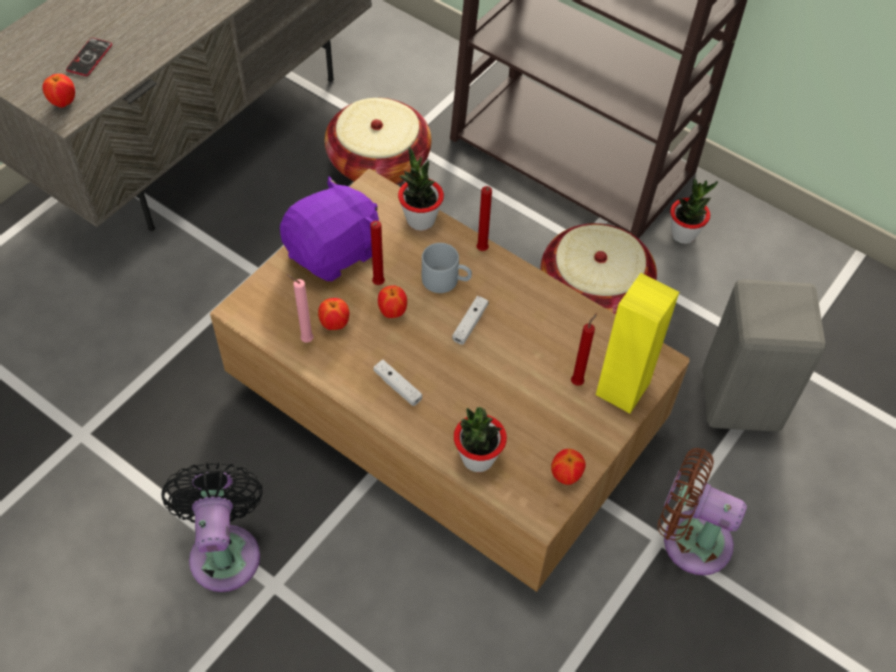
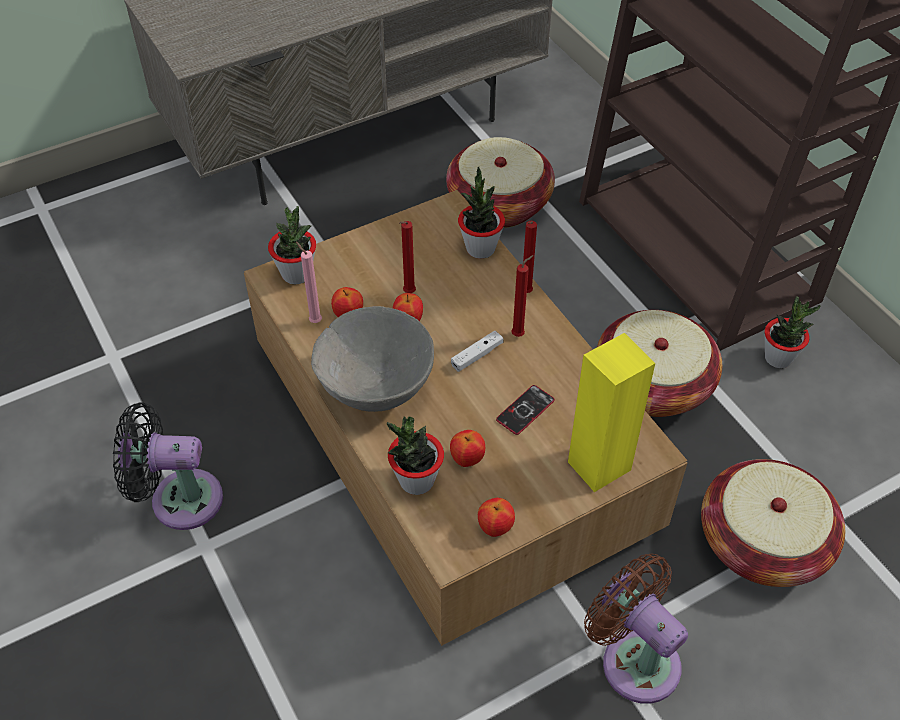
camera: 25 degrees right, 5 degrees down
(63, 103) = (194, 51): apple -> apple (467, 459)
(89, 58) = (237, 21): phone -> phone (525, 410)
(225, 550) = (179, 499): black fan -> black fan turned 105 degrees counterclockwise
(263, 299) = (296, 274): none -> potted plant
(334, 252) = (383, 253): purple plush toy -> none
(397, 386) = (376, 389): white game controller -> grey bowl
(446, 280) = (476, 309): grey mug -> none
(578, 381) = (556, 443): red candle -> red candle (519, 334)
(743, 402) = (762, 543): grey stool -> basket

